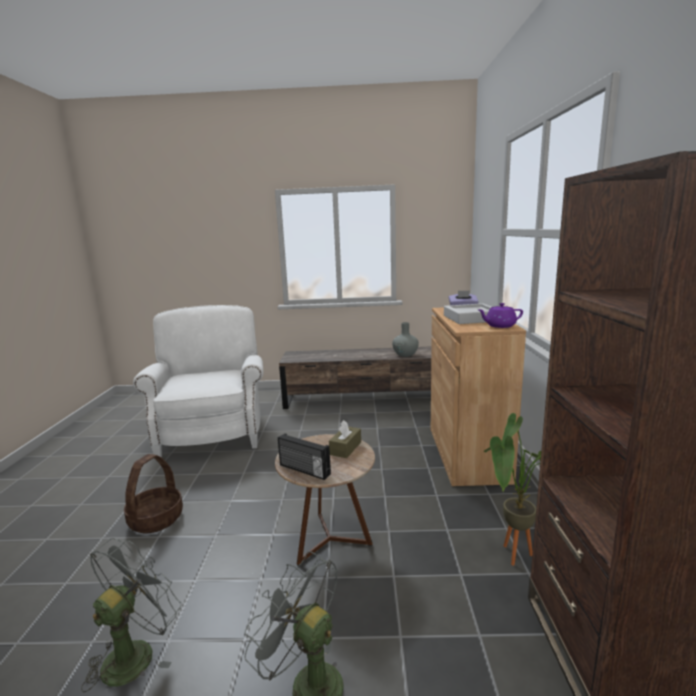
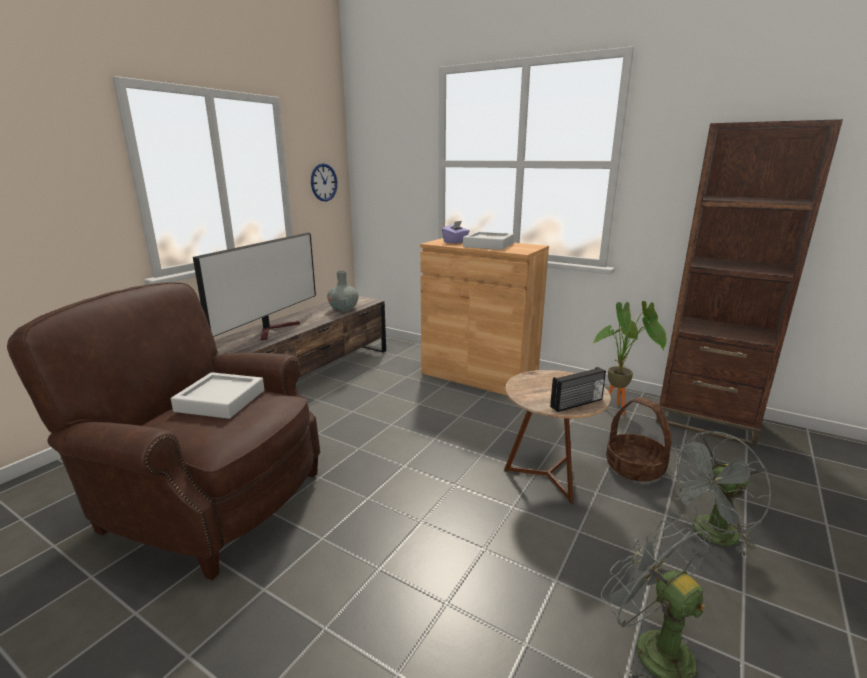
camera: 60 degrees left, 5 degrees up
(156, 519) = (400, 600): basket -> basket (634, 467)
(212, 375) = (221, 401): none -> grey tray
(213, 431) = (205, 499): white armchair -> brown armchair
(338, 354) = (274, 329): none -> television
(345, 448) = (549, 379): brown tissue box -> none
(437, 248) = (323, 182): none -> wall clock
(499, 326) = (527, 246): purple teapot -> none

